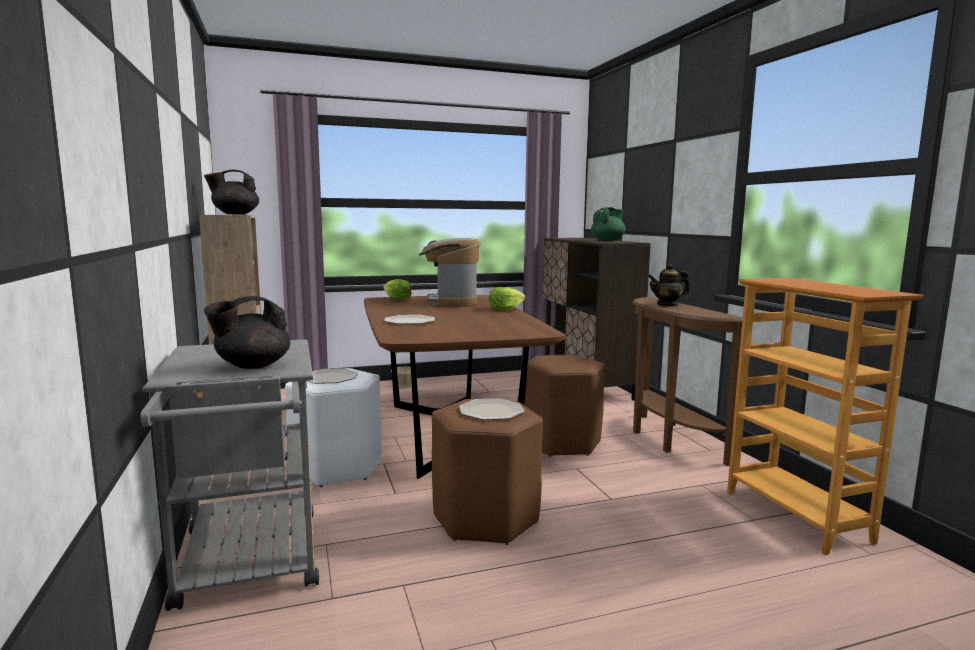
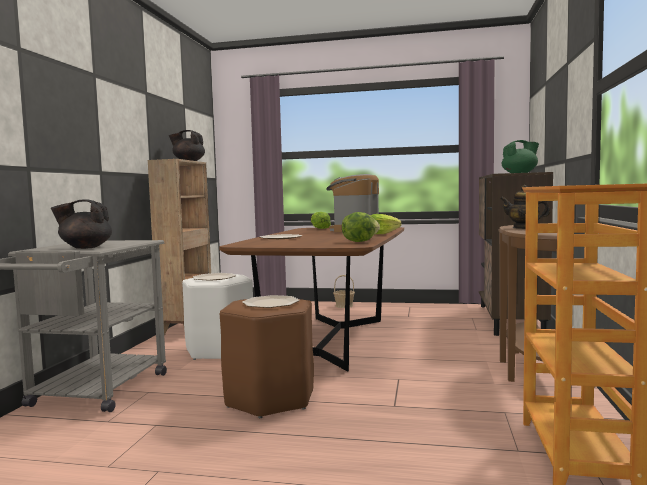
camera: 30 degrees right, 5 degrees down
(526, 325) = (359, 241): none -> lettuce
(561, 443) = (414, 359): brown stool -> none

